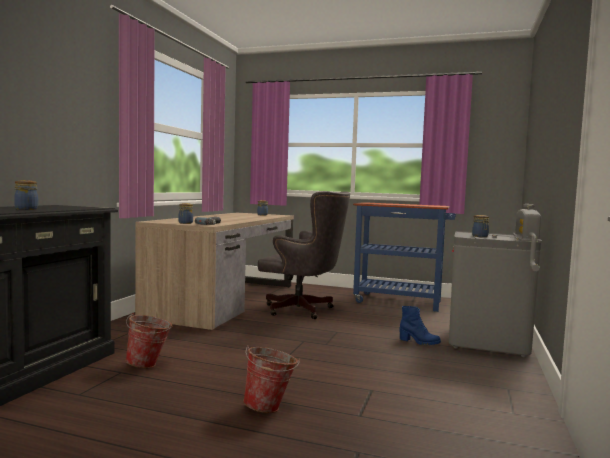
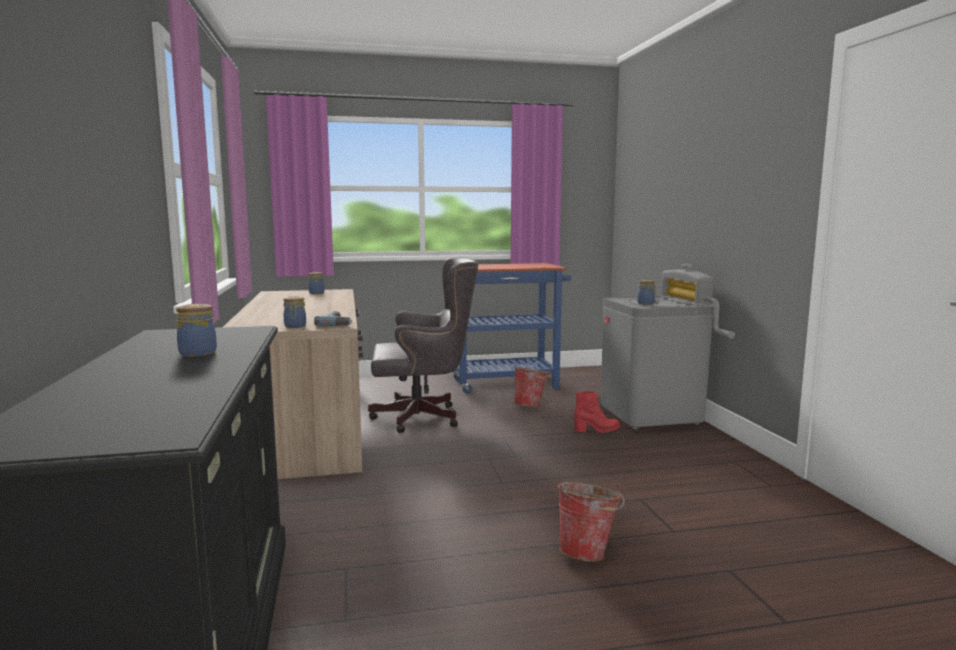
camera: 30 degrees left, 5 degrees up
(149, 365) = (366, 546): bucket -> bucket (531, 406)
(419, 342) = (597, 430): blue boot -> red boot

